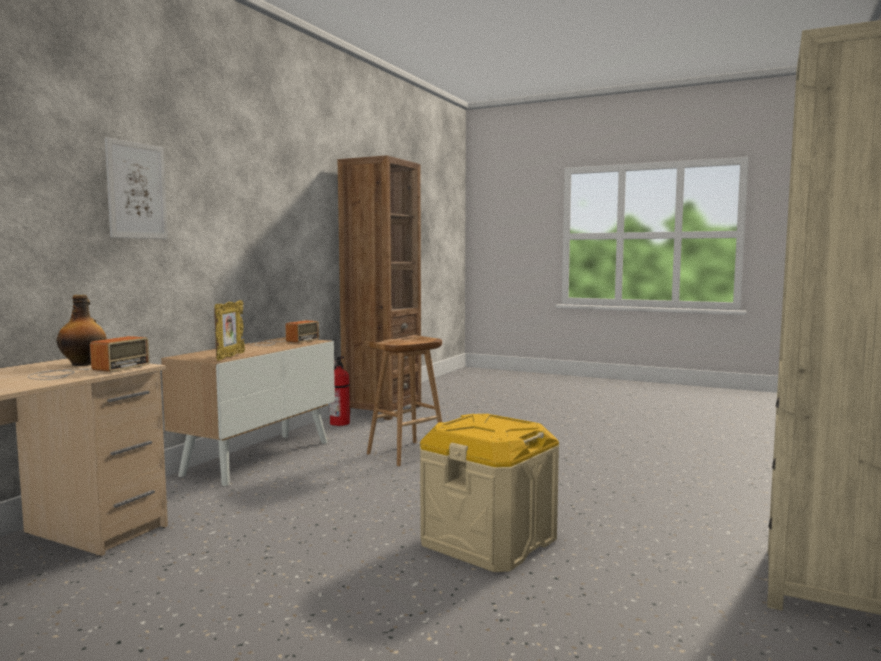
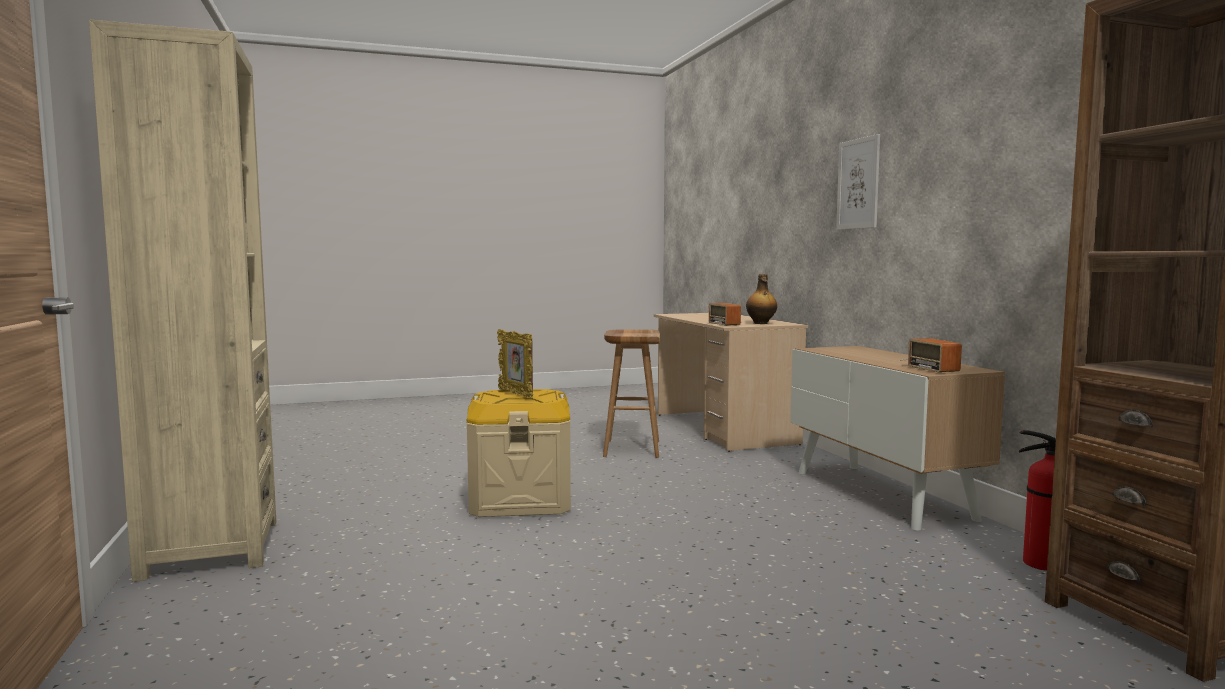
camera: 135 degrees right, 0 degrees up
(230, 357) = (825, 351): picture frame -> picture frame (516, 394)
(406, 454) = (797, 548): brown stool -> brown stool (631, 448)

